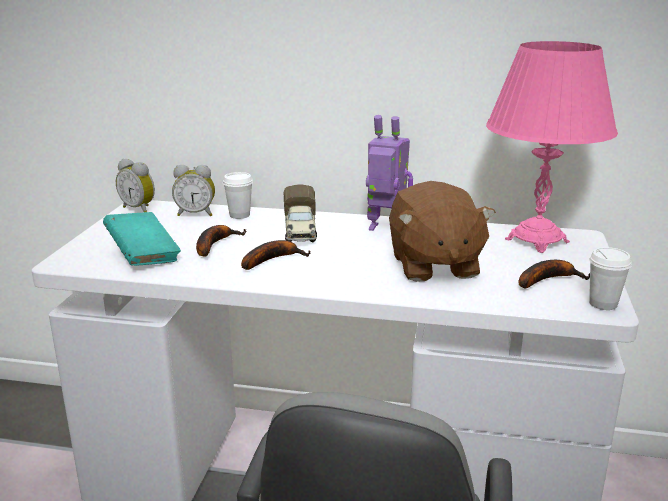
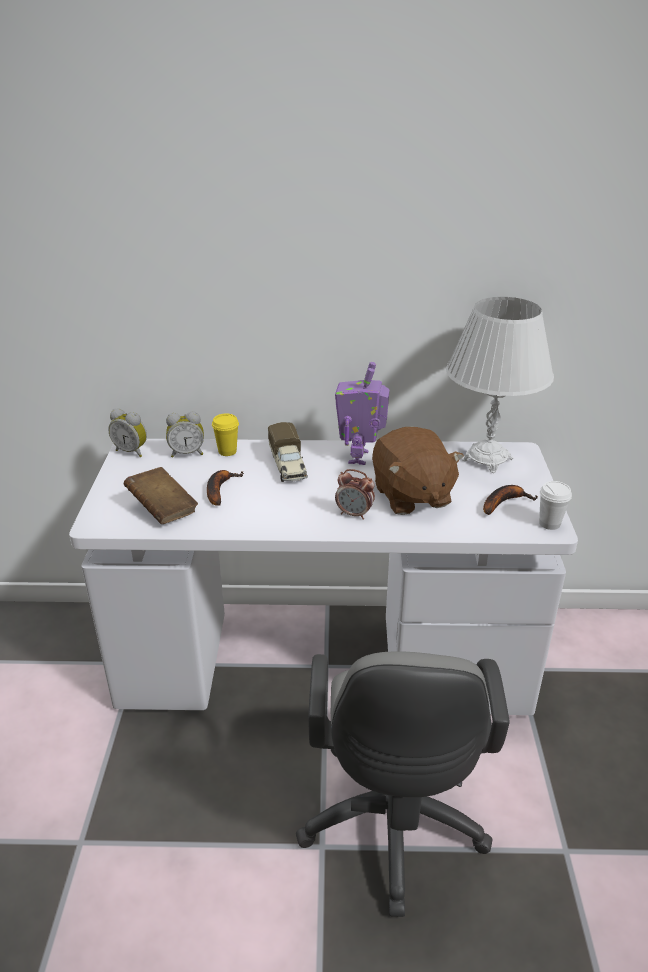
camera: 10 degrees left, 10 degrees up
(143, 256) = (163, 509): turquoise book -> brown book
(239, 215) = (227, 451): white cup -> yellow cup
(272, 260) = (276, 502): banana -> none
(359, 276) = (354, 514): none -> alarm clock
(385, 229) = (360, 457): toy robot -> toy robot turned 90 degrees counterclockwise
(536, 241) = (487, 459): pink table lamp -> white table lamp

